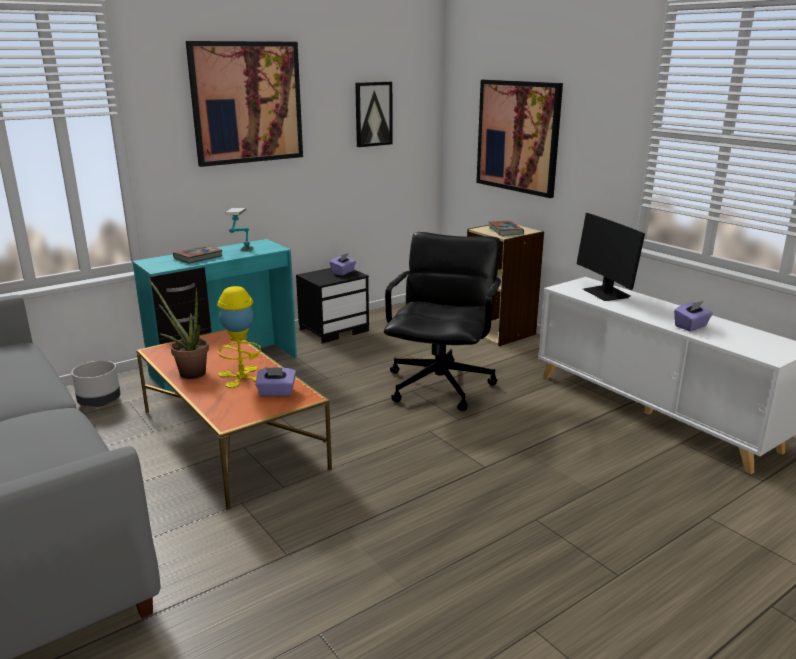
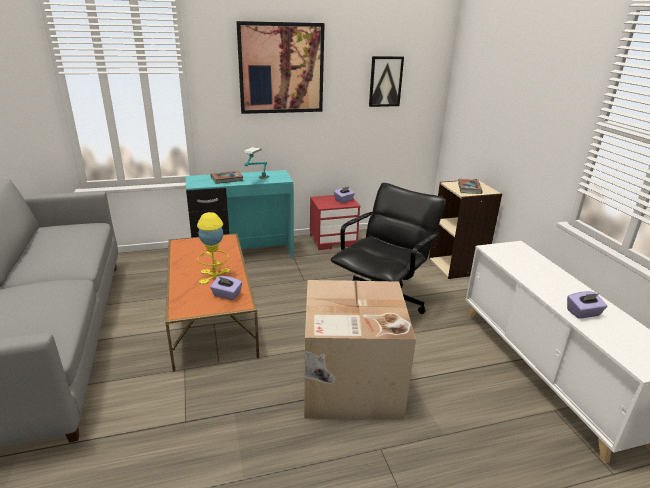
camera: 20 degrees right, 5 degrees up
(99, 402) = (153, 267): grey planter -> none
(188, 372) = (185, 264): potted plant -> none
(334, 330) = (333, 240): black nightstand -> red nightstand
(460, 469) = (350, 384): none -> cardboard box
(518, 136) = (495, 111): picture -> none
(606, 294) = (526, 262): monitor -> none

